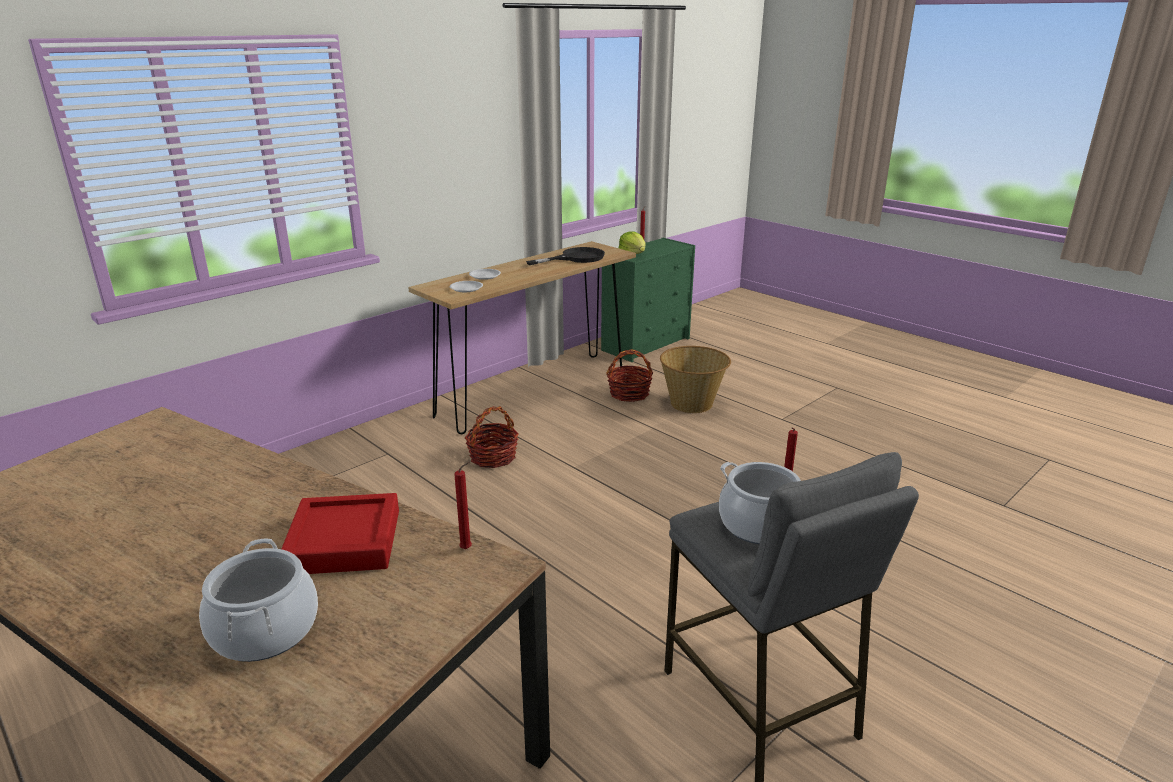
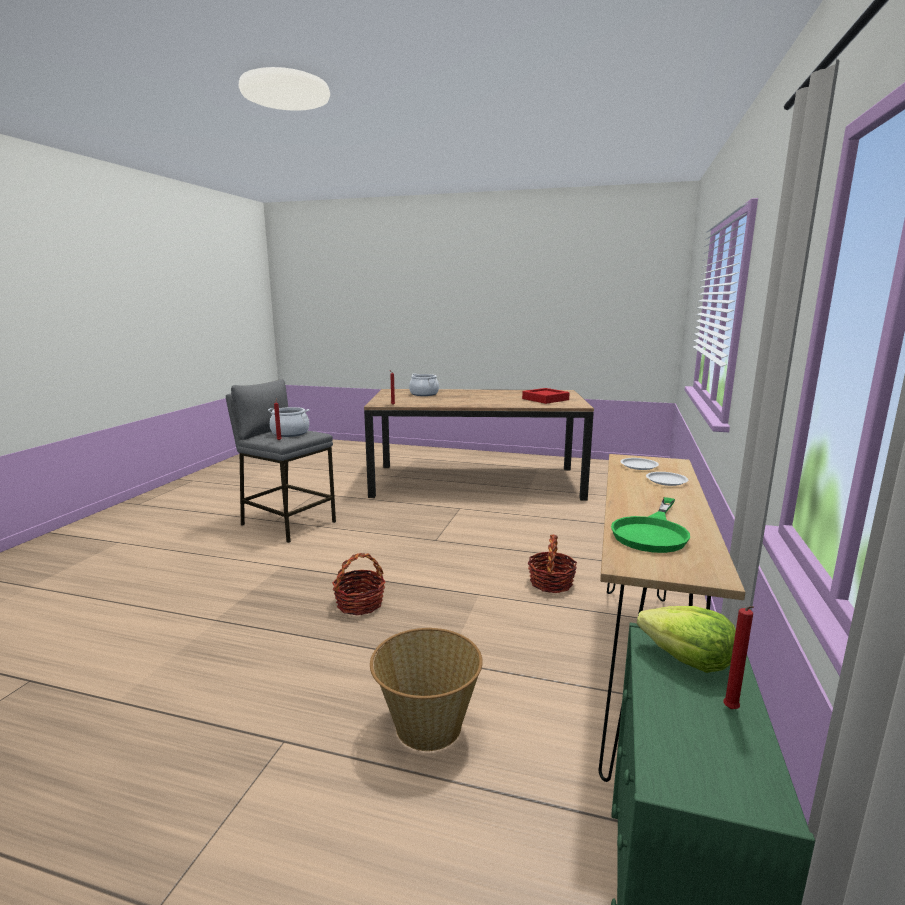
camera: 150 degrees right, 10 degrees down
(344, 542) = (433, 401): red tray -> red tray (545, 399)
(575, 258) = (652, 532): black frying pan -> green frying pan
(629, 394) = (527, 713): basket -> basket (359, 604)

